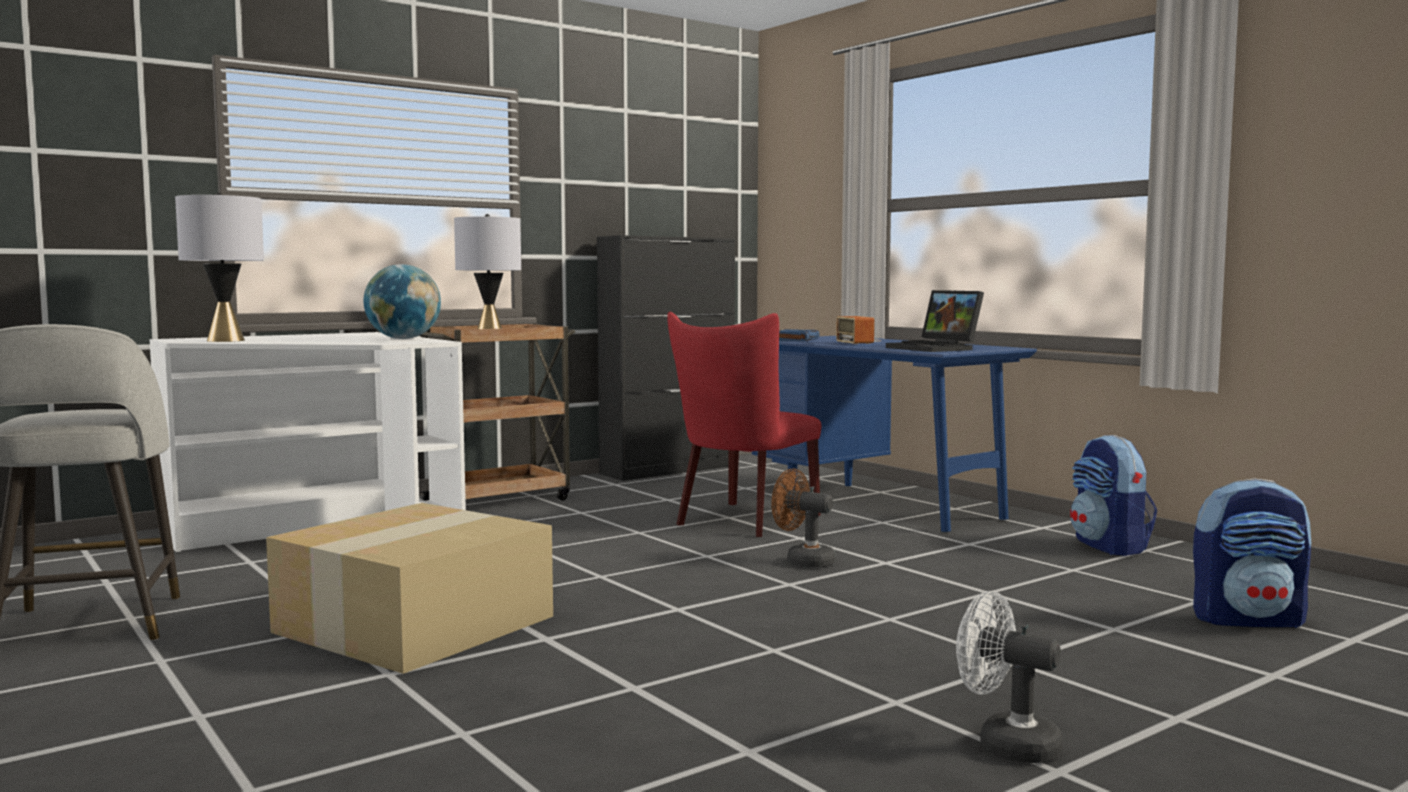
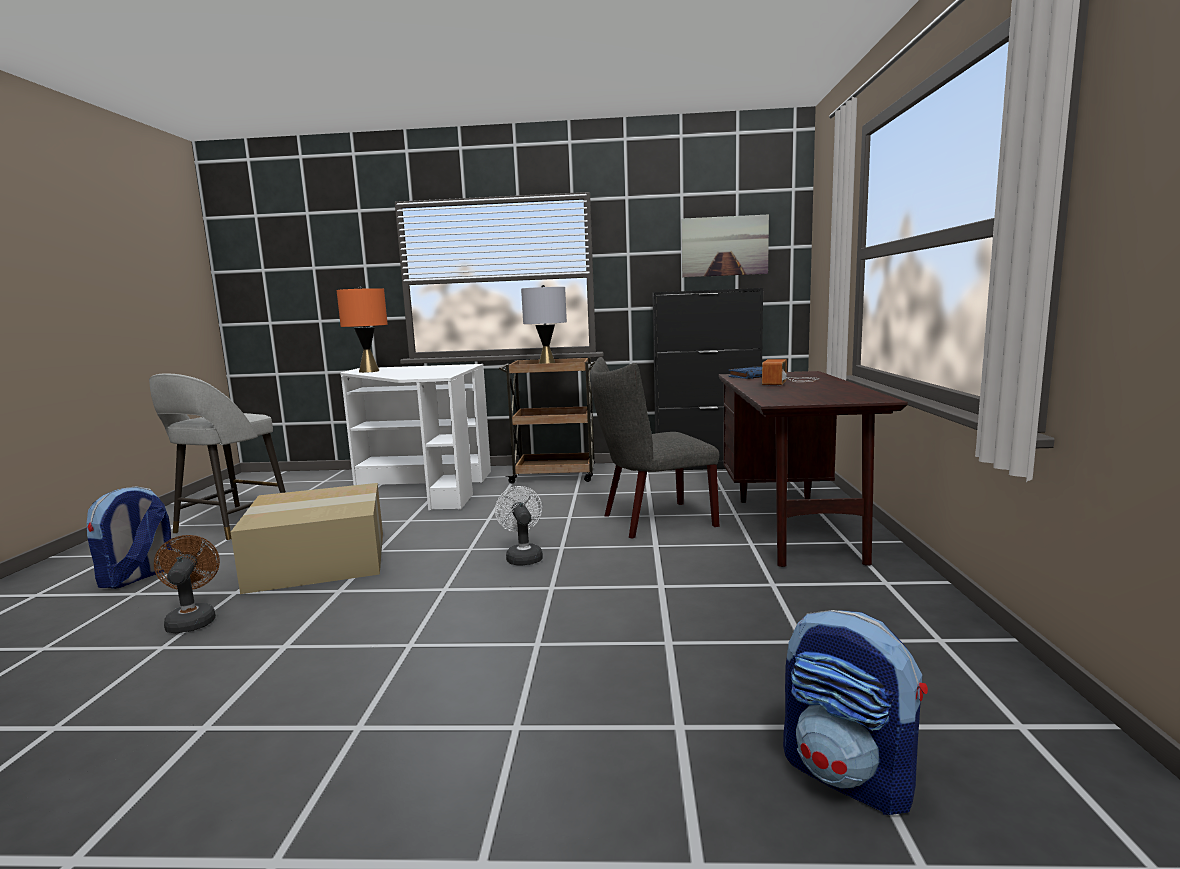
camera: 40 degrees right, 5 degrees up
(225, 340) = (368, 371): grey table lamp -> orange table lamp
(403, 339) = (443, 373): globe -> none
(673, 183) = (724, 246): none -> picture
(742, 521) = (651, 521): red chair -> grey chair
(803, 561) = (608, 568): brown fan -> brown fan (192, 620)
(879, 503) = (792, 523): blue desk -> brown desk
(936, 348) = (800, 396): laptop -> none
(1006, 744) = (314, 810): white fan -> white fan (523, 556)
(1109, 547) = (906, 624): backpack -> backpack (137, 577)

